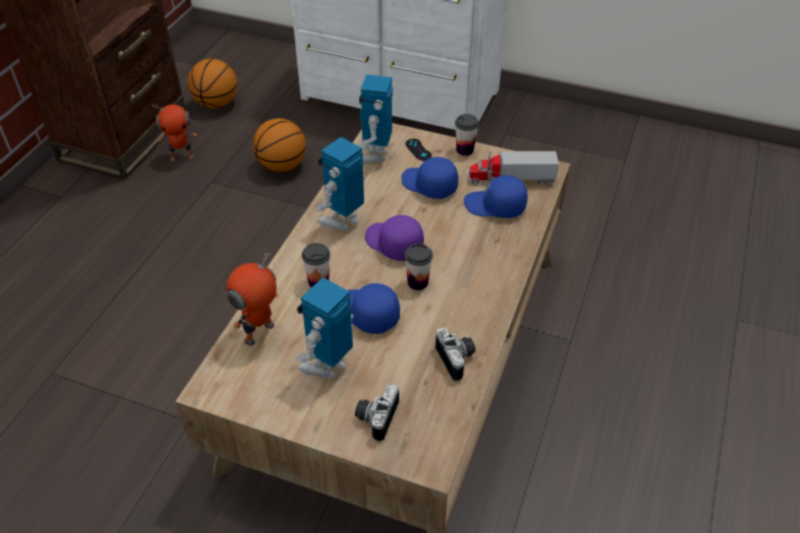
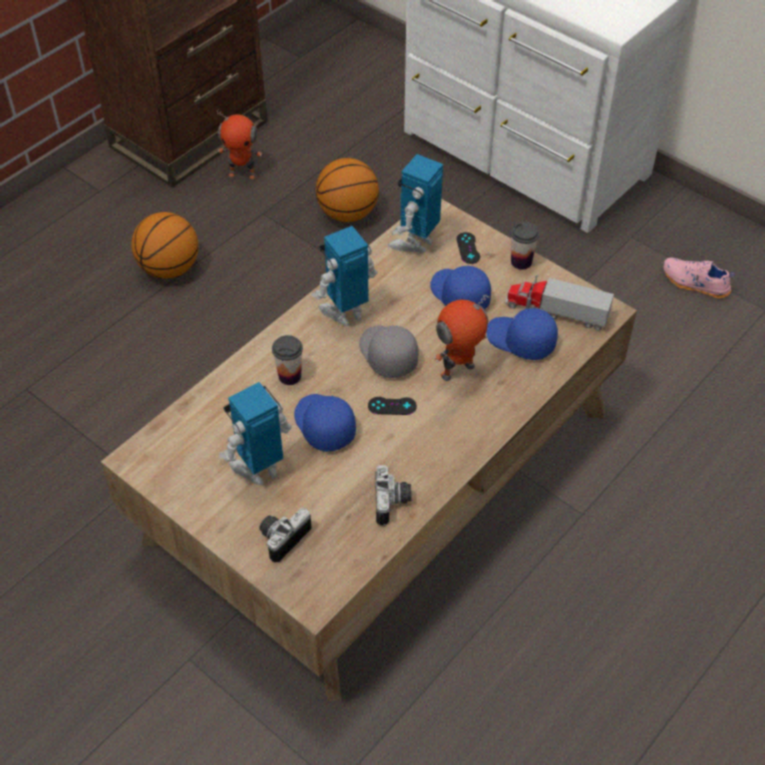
camera: 20 degrees right, 5 degrees up
(216, 104) = (305, 115): basketball -> basketball (169, 268)
(260, 334) = (208, 416): toy robot -> toy robot (458, 372)
(393, 244) = (387, 355): purple cap -> grey cap
(417, 282) = (392, 406): cup -> black game controller
(567, 154) = (694, 284): none -> pink shoe

